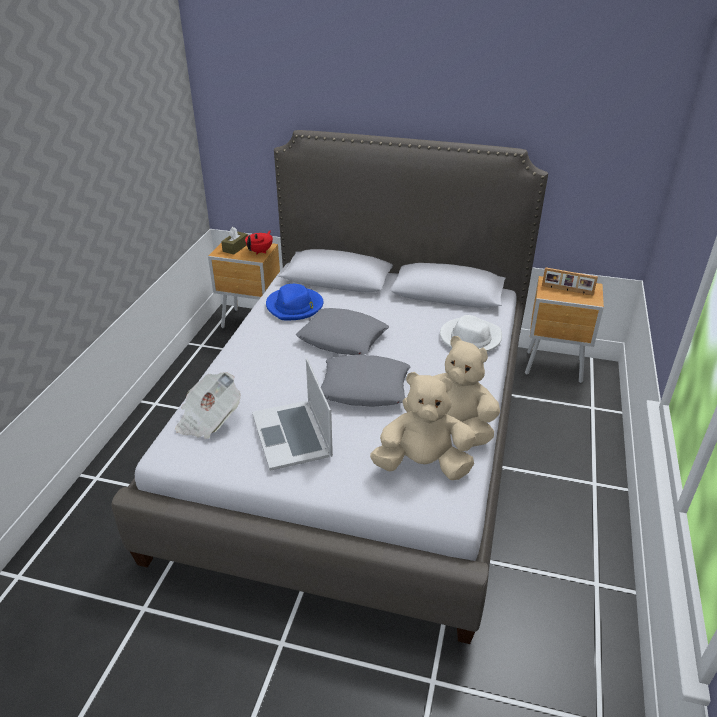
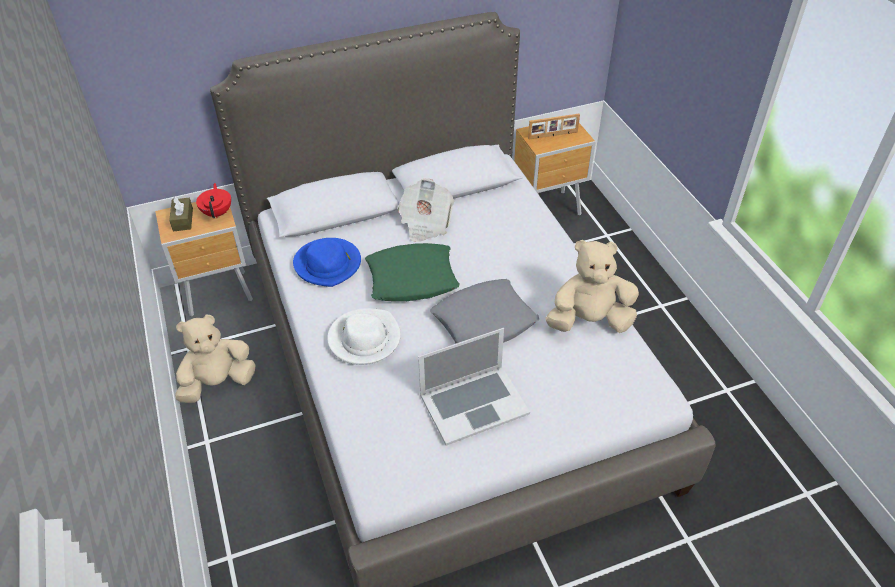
camera: 35 degrees left, 10 degrees up
(208, 419) = (381, 432): newspaper -> newspaper (425, 223)
(292, 434) = (473, 403): laptop -> laptop turned 60 degrees counterclockwise
(343, 338) = (412, 278): grey pillow -> green pillow
(423, 465) = (602, 370): beige plush toy -> beige plush toy (218, 383)
(470, 338) = (522, 224): white hat -> white hat (364, 339)

